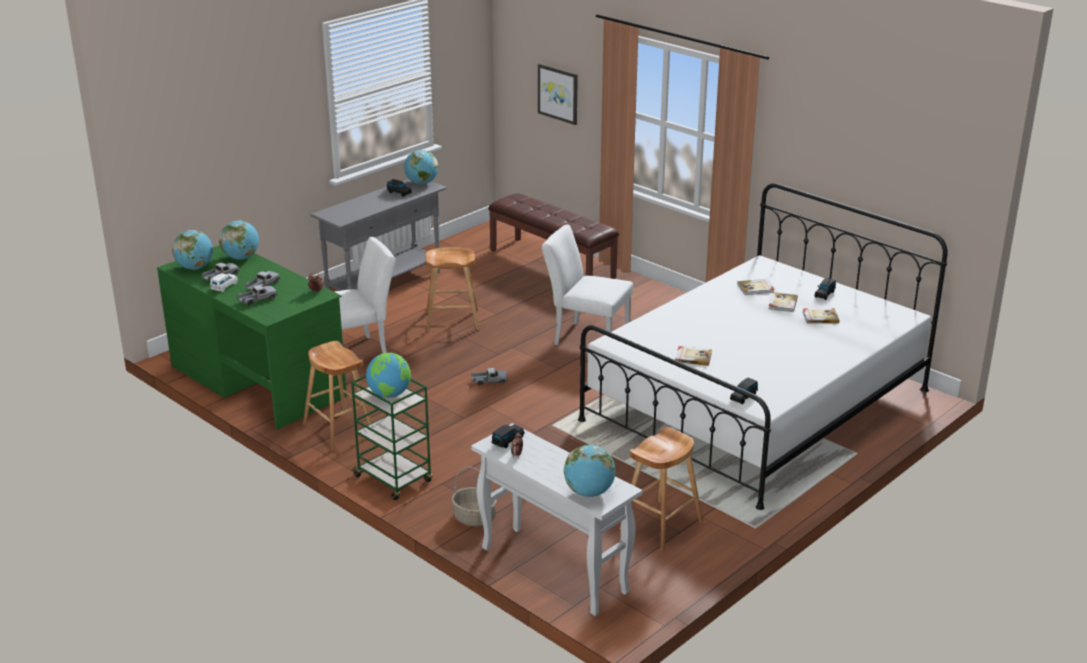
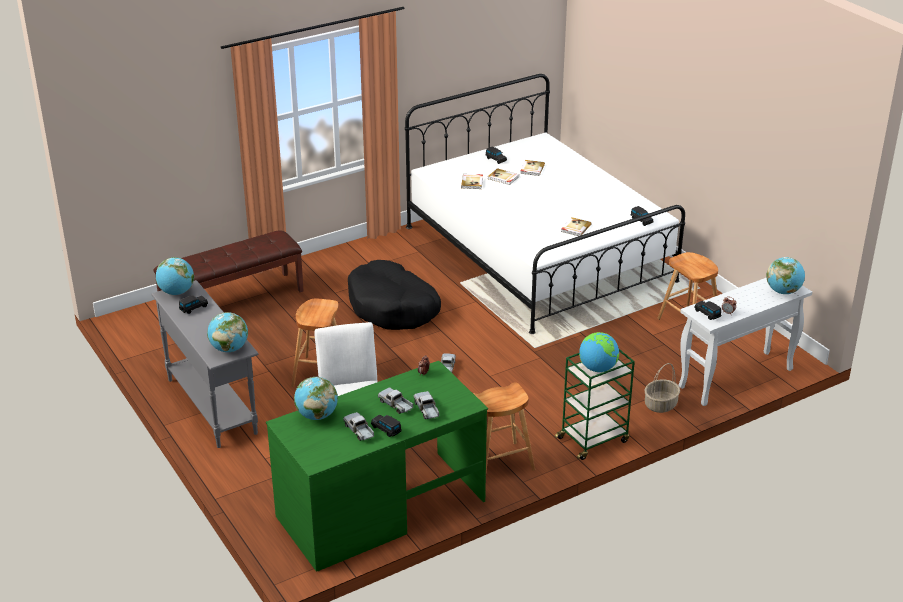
camera: 75 degrees left, 5 degrees up
(195, 268) = (326, 448): globe -> globe (229, 349)
(224, 287) = (386, 430): white toy car -> black toy car
(558, 93) = (167, 147): picture -> none
(586, 338) = (393, 307): white chair -> black dog bed

